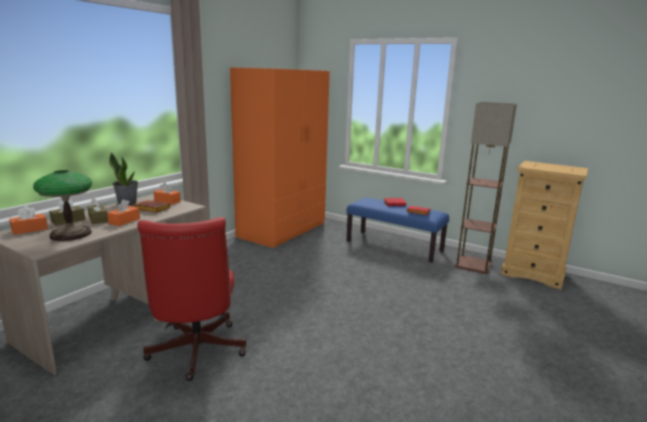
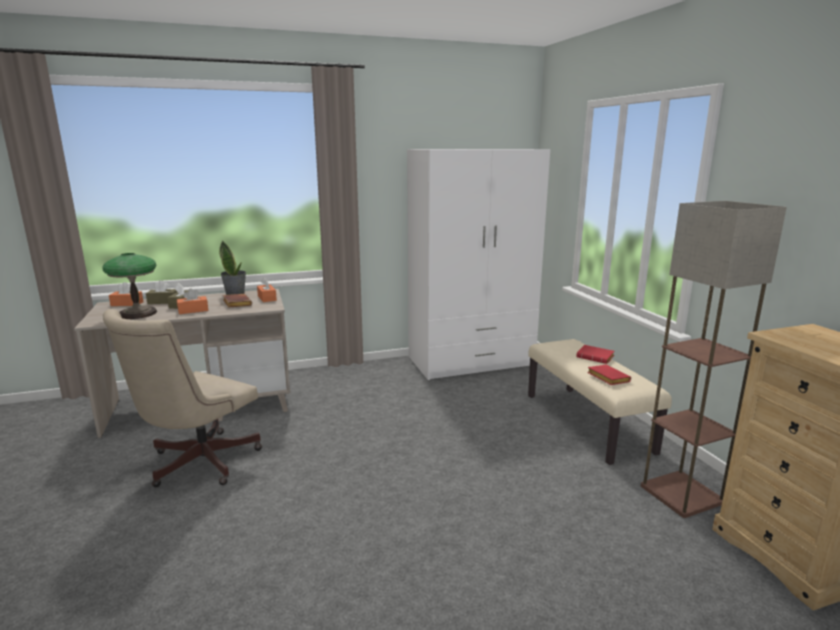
camera: 40 degrees right, 0 degrees up
(195, 353) = (197, 464): red office chair -> beige office chair
(283, 230) = (471, 361): orange wardrobe -> white wardrobe
(394, 246) = (588, 423): blue bench -> beige bench

